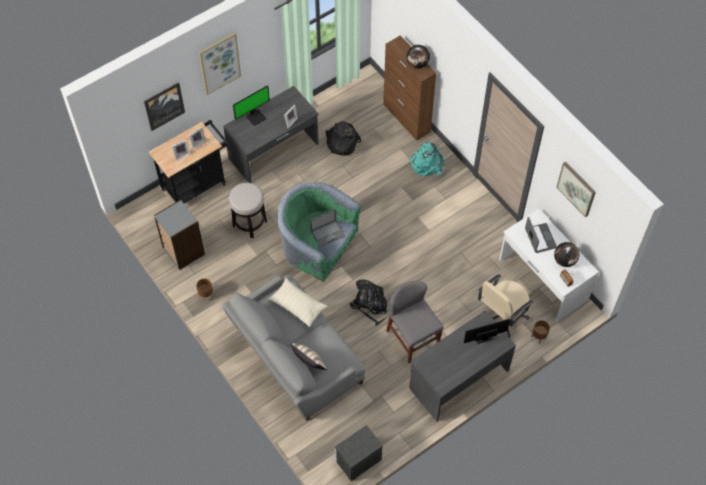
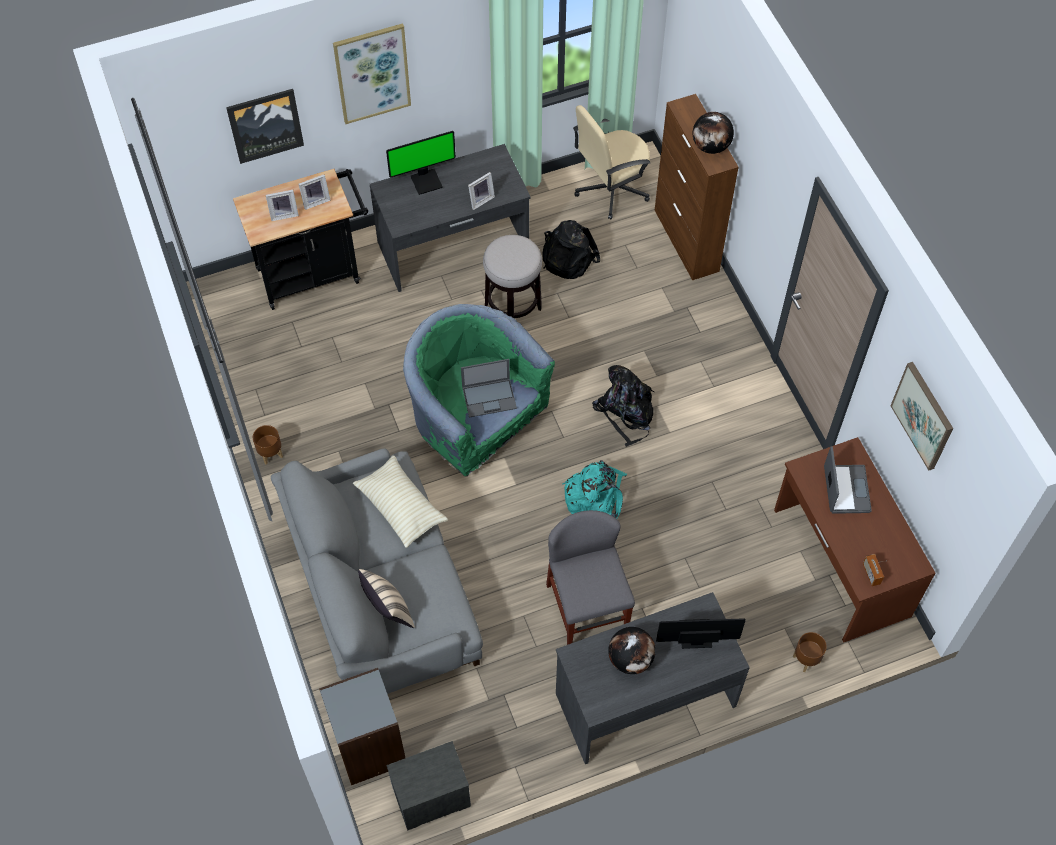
camera: 15 degrees right, 0 degrees up
(183, 251) = (257, 374): grey bookcase -> grey bookcase (368, 748)
(249, 223) = (378, 354): stool -> stool (513, 306)
(370, 305) = (533, 535): black backpack -> black backpack (626, 412)
(426, 163) = (698, 321): turquoise backpack -> turquoise backpack (595, 496)
(501, 316) = (751, 608): beige office chair -> beige office chair (610, 189)
(542, 280) = (839, 563): white desk -> brown desk
(565, 260) = (879, 538): globe -> globe (630, 659)

